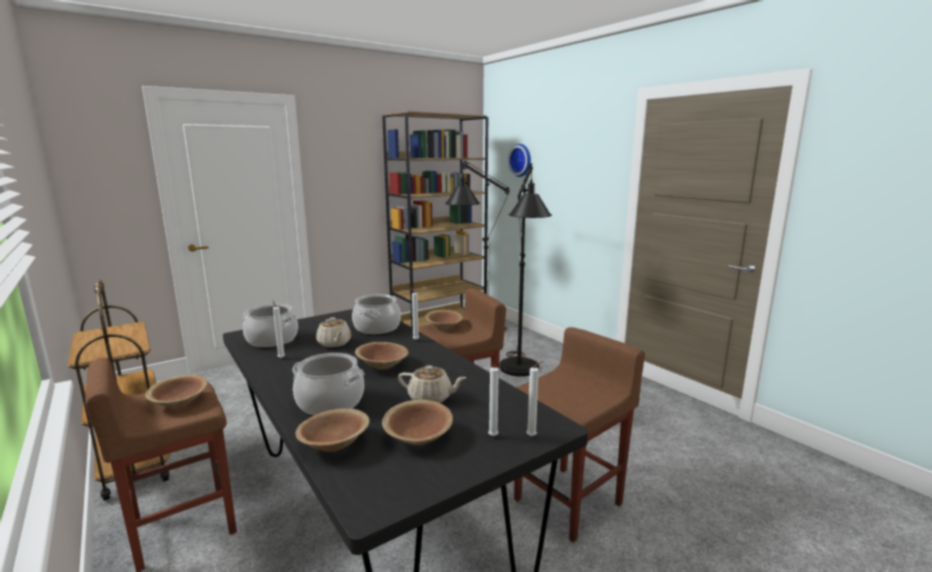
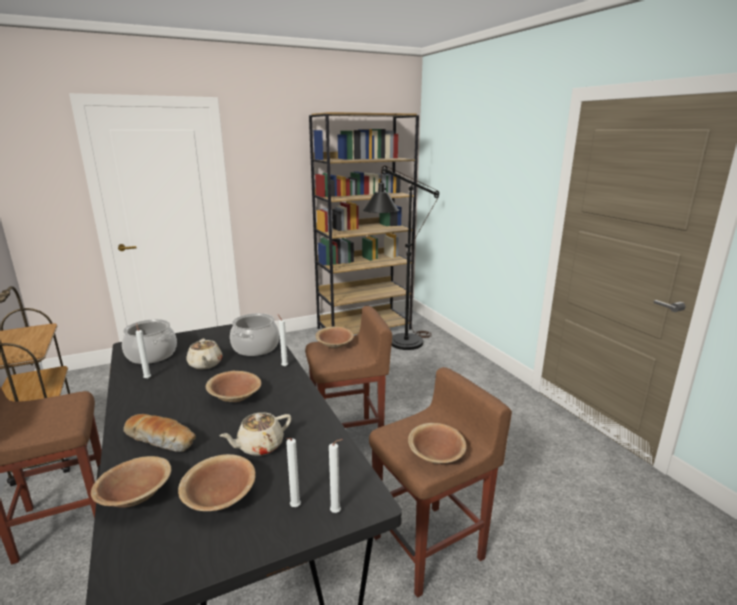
camera: 10 degrees right, 5 degrees up
(179, 402) = (52, 414): brown bowl -> brown bowl (436, 455)
(330, 402) = (162, 440): cooking pot -> bread
(431, 398) = (259, 446): beige teapot -> beige teapot turned 120 degrees clockwise
(520, 373) = (428, 388): black floor lamp -> none
(521, 160) = (453, 162): wall clock -> none

